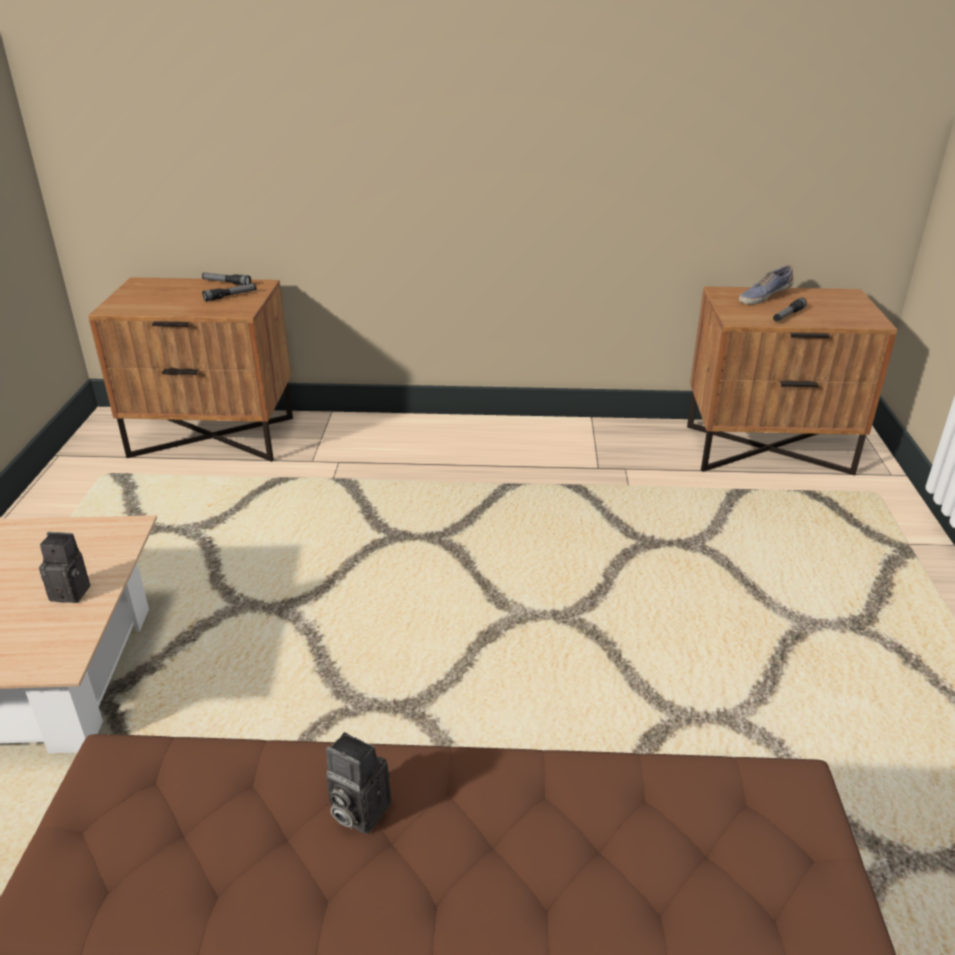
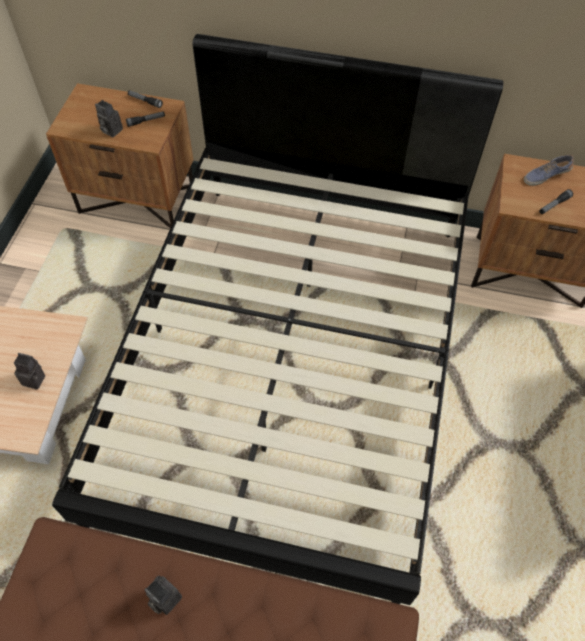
camera: 10 degrees right, 25 degrees up
(181, 306) = (110, 130): none -> camera
(479, 571) = (293, 359): none -> black bed

